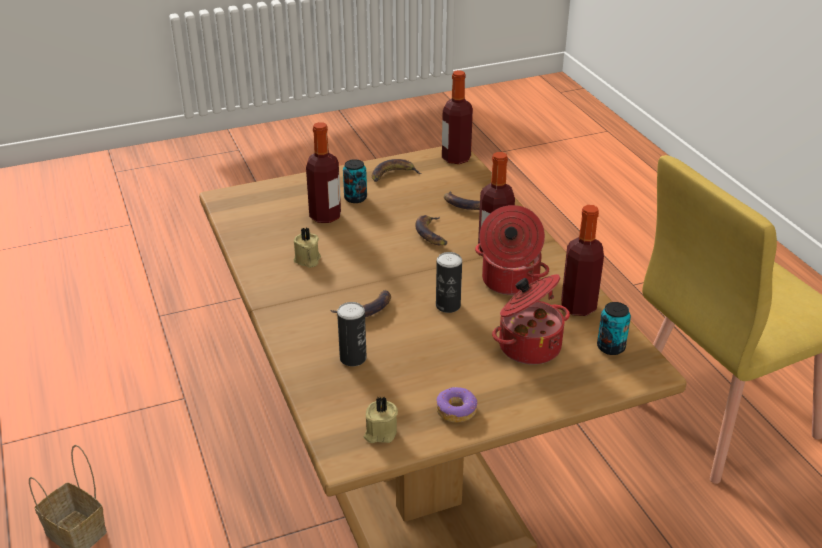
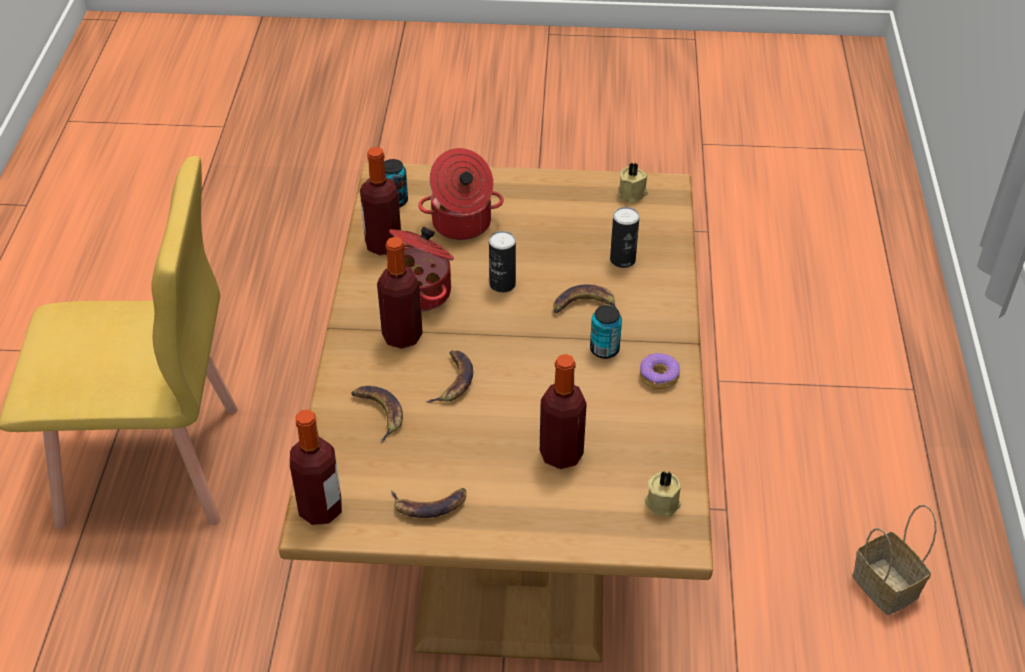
camera: 155 degrees left, 10 degrees up
(307, 260) = (614, 389): beige candle -> beige candle (662, 501)
(355, 198) = (506, 474): can -> can (604, 349)
(456, 410) = (563, 192): donut -> donut (658, 376)

